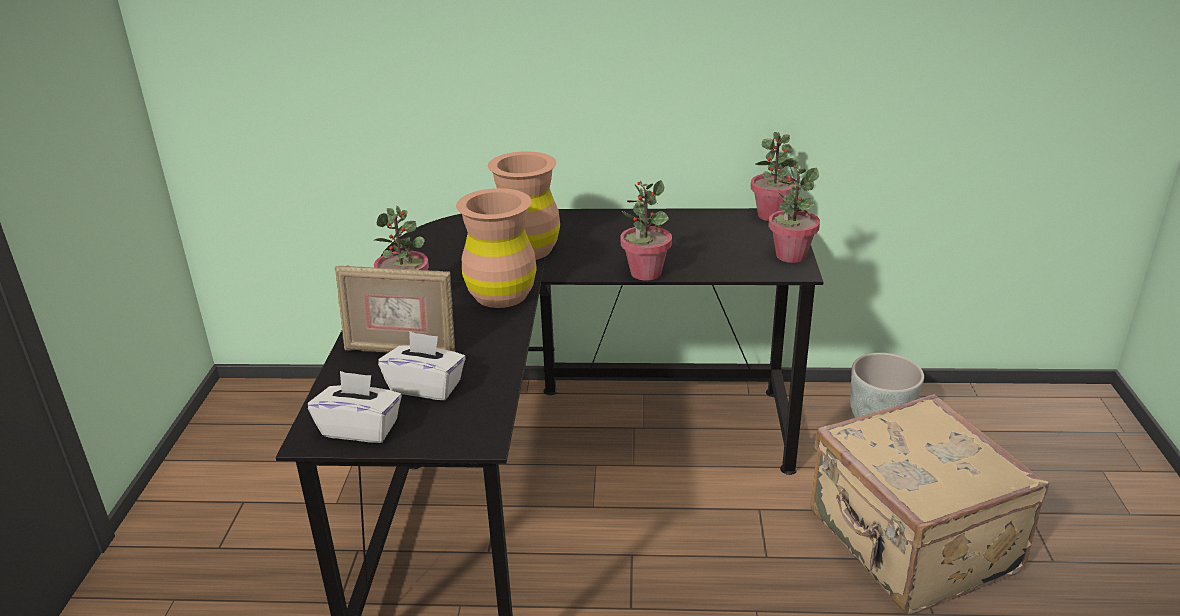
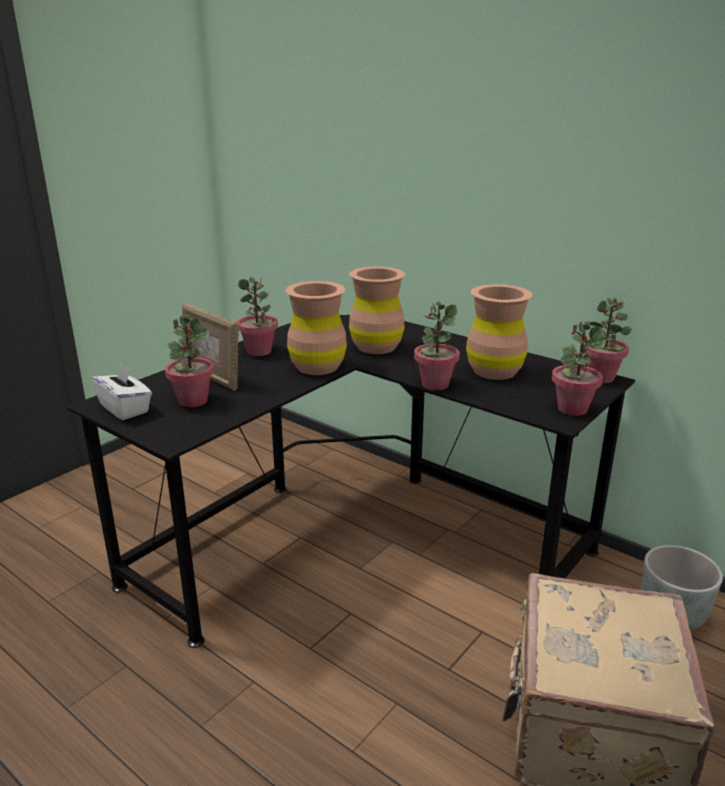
camera: 35 degrees right, 5 degrees down
(426, 387) = (193, 401): white tissue box -> potted plant
(677, 239) = (494, 371): none -> brown vase

